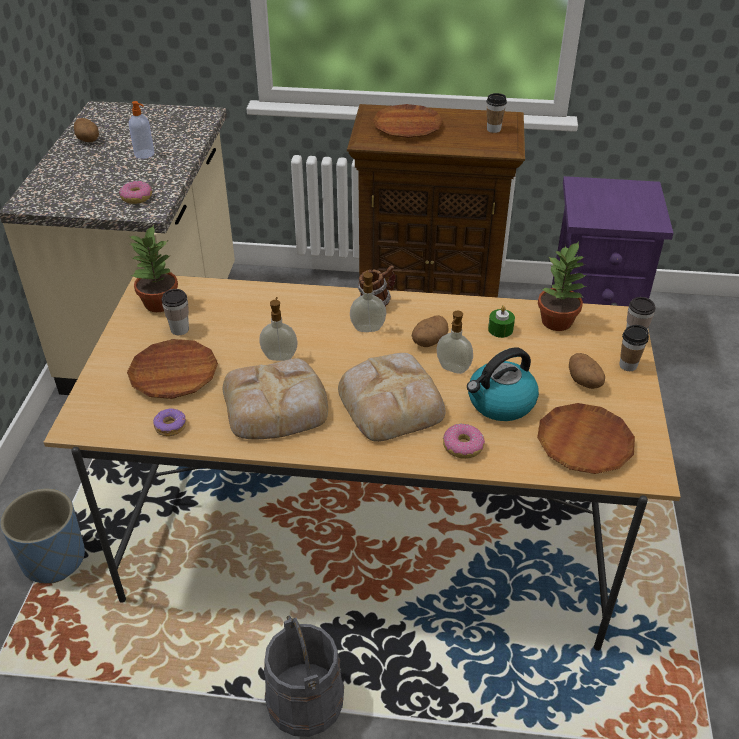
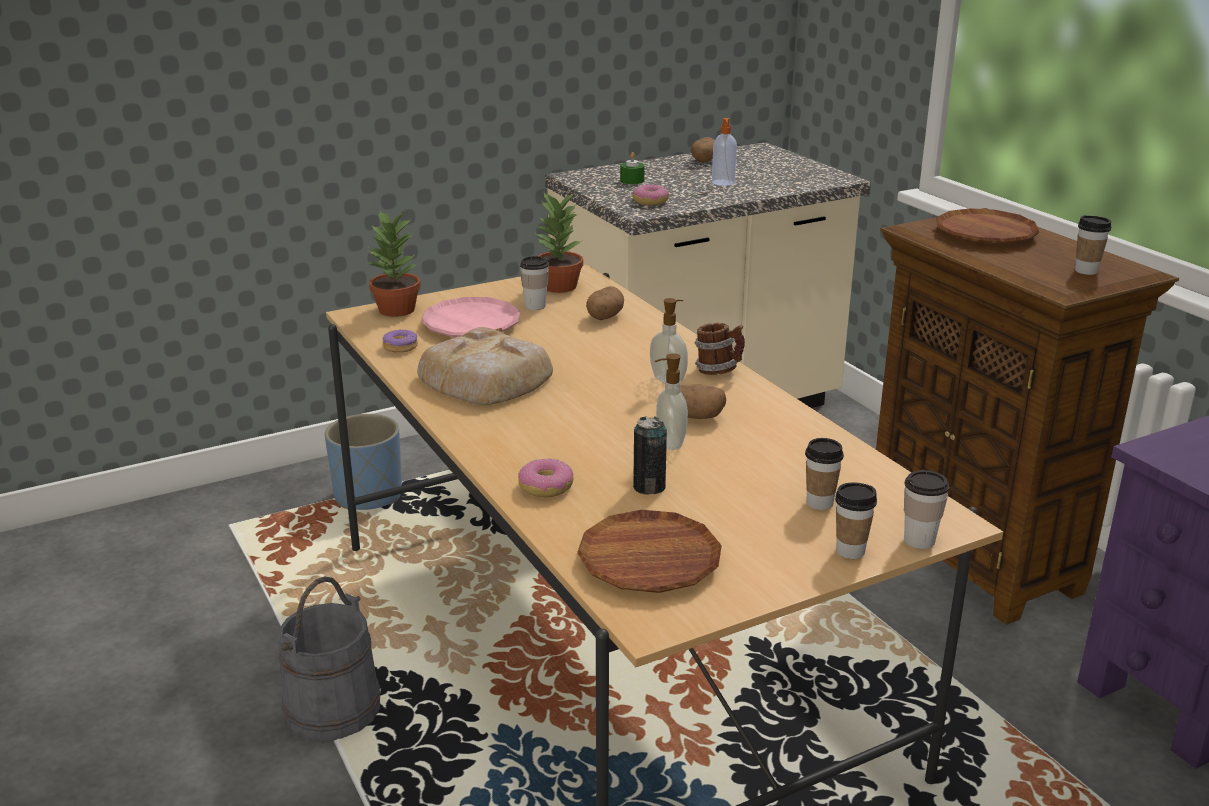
camera: 55 degrees right, 15 degrees down
(173, 374) = (471, 324): brown plate -> pink plate
(279, 356) = (560, 356): soap dispenser -> none
(391, 401) = (567, 428): bread -> none
(500, 329) = (785, 449): green candle -> green candle (632, 180)
(500, 403) = (649, 487): kettle -> can
(557, 321) = (862, 479): potted plant -> potted plant (397, 310)
(571, 349) = (819, 503): none -> cup
(585, 382) = (768, 529): potato -> potato (604, 317)

